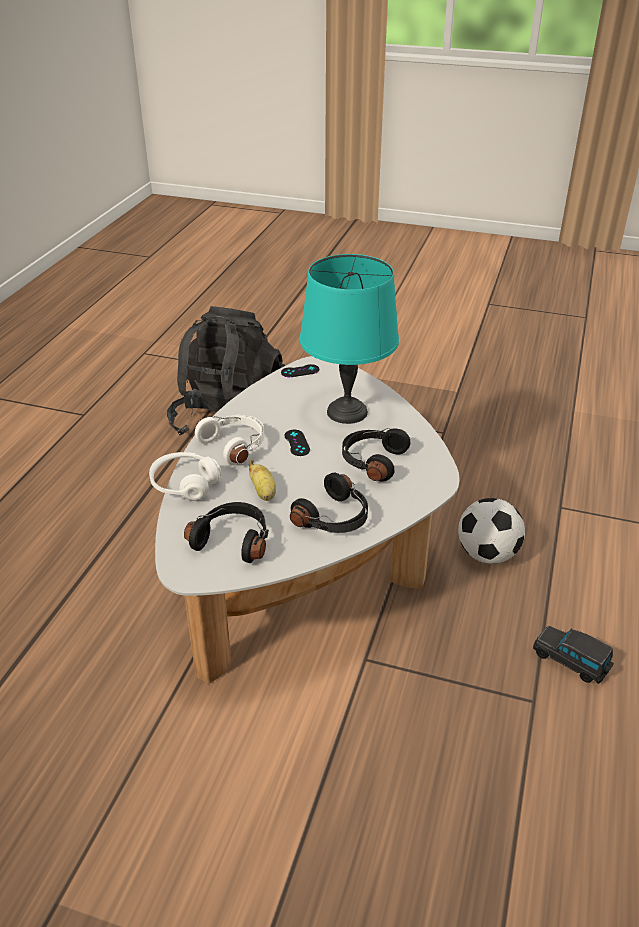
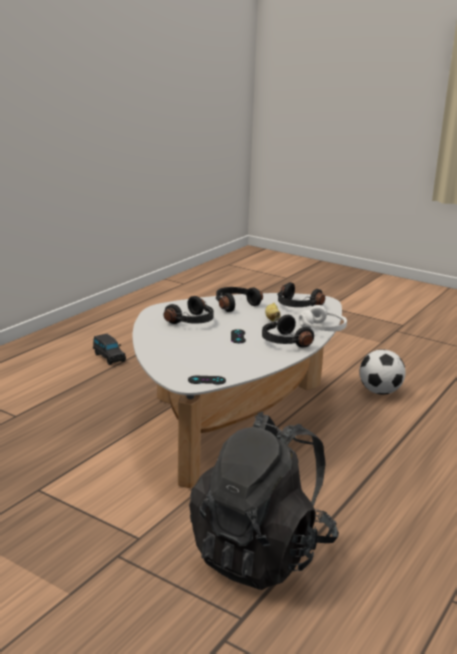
camera: 165 degrees left, 15 degrees down
(235, 445) = (284, 341): white headphones -> black headphones
(347, 412) = (188, 347): turquoise table lamp -> none
(487, 554) = (103, 401): football -> football (379, 392)

